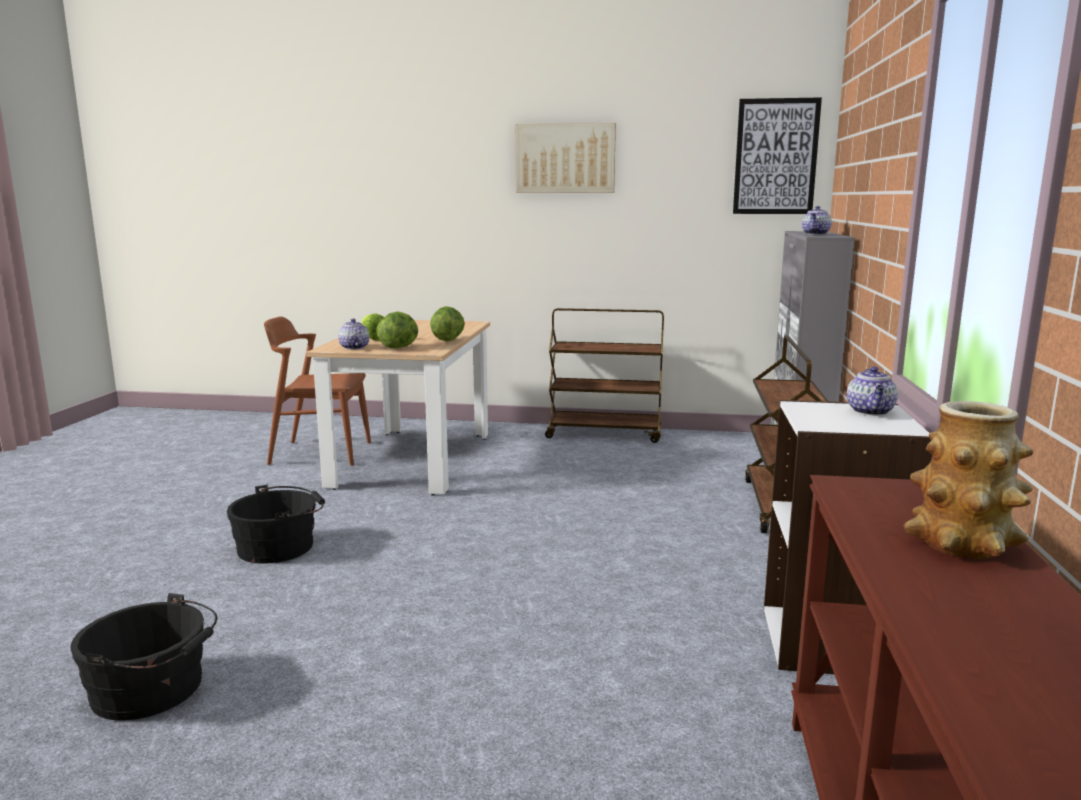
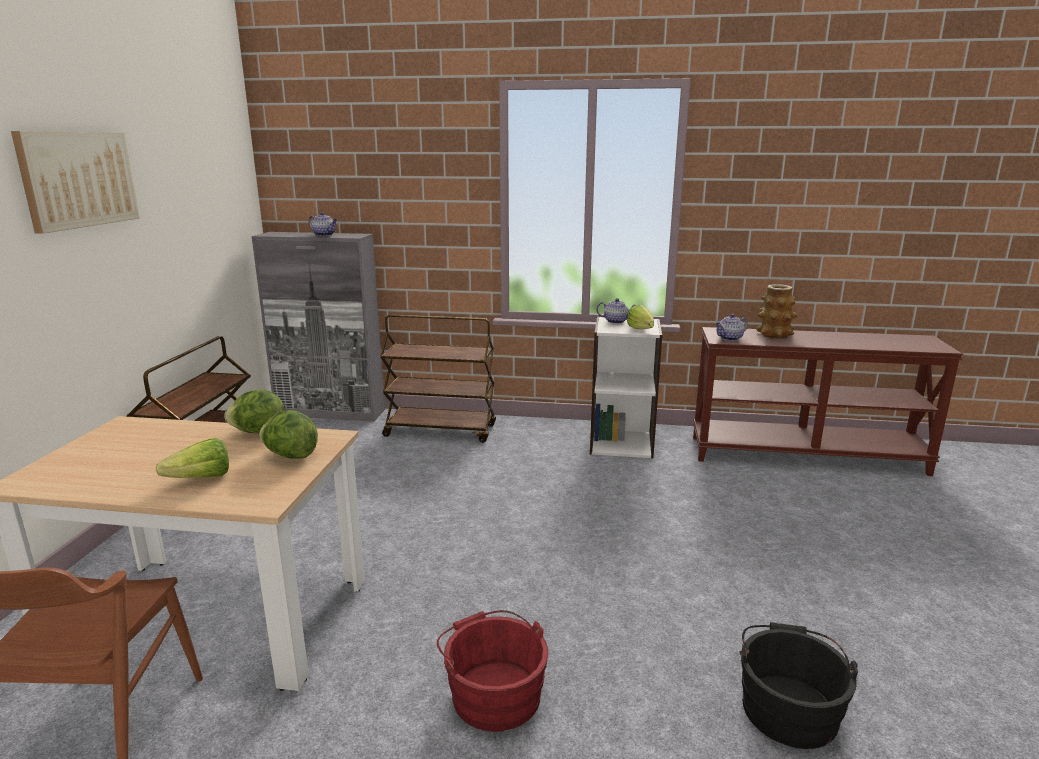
camera: 90 degrees left, 5 degrees up
(280, 546) = (493, 692): black bucket -> red bucket
(354, 348) = (273, 484): teapot -> teapot (730, 338)
(775, 157) = (229, 168): picture -> none
(814, 422) = (642, 331): none -> lettuce

